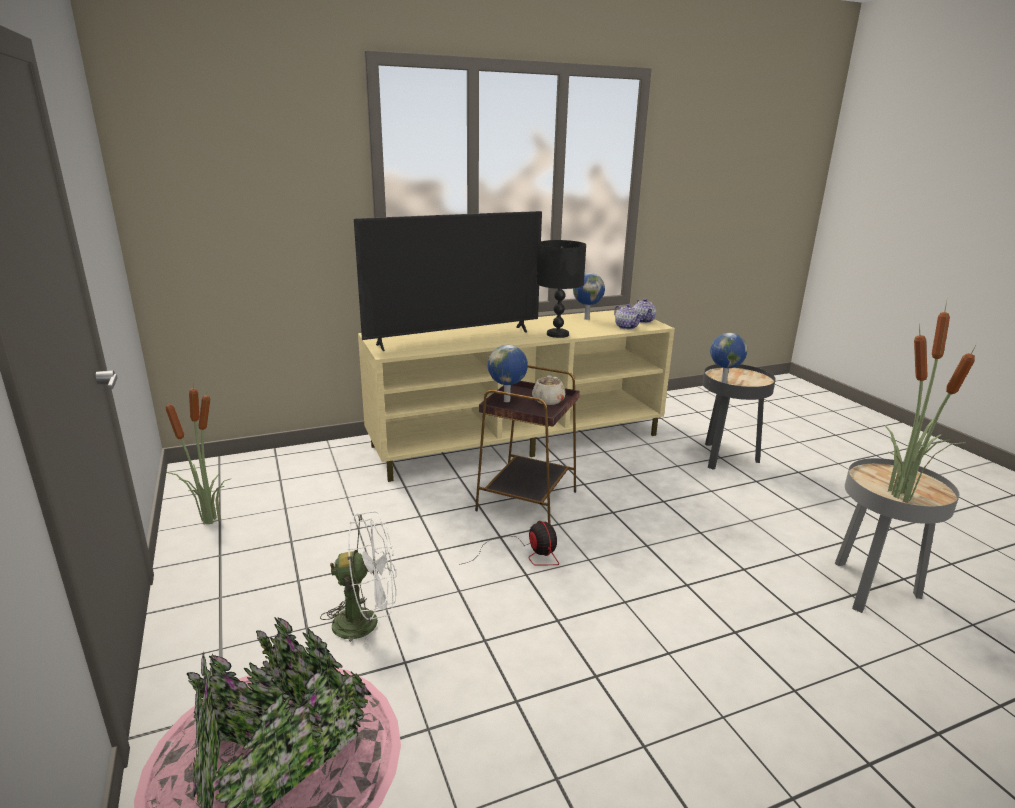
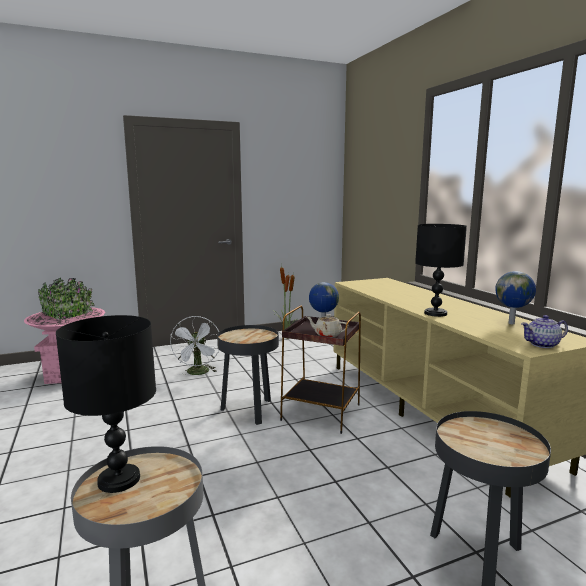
camera: 90 degrees right, 10 degrees down
(454, 338) = (394, 291): television -> none
(524, 554) = (249, 411): fan -> black side table
(626, 327) = (498, 336): teapot -> none
(722, 382) = (459, 426): globe -> none
(902, 495) = (119, 479): potted plant -> black table lamp

